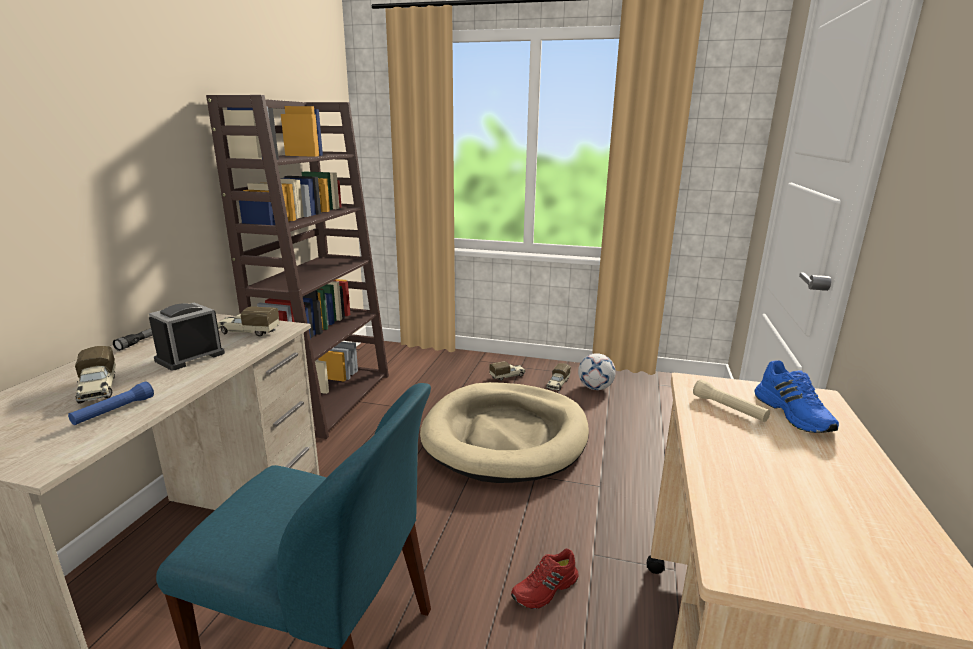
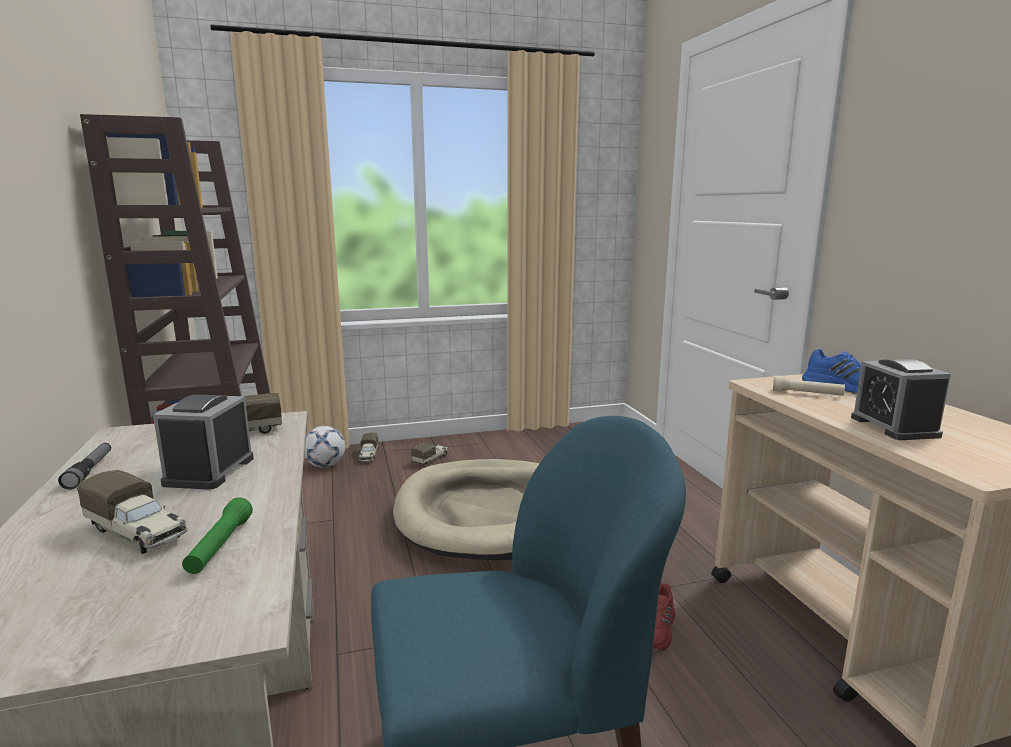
camera: 30 degrees left, 5 degrees down
(114, 411) = (220, 546): blue flashlight -> green flashlight
(557, 384) = (488, 455): toy truck -> toy truck (368, 456)
(595, 388) = (526, 450): football -> football (325, 465)
(754, 476) = (894, 426): none -> alarm clock

